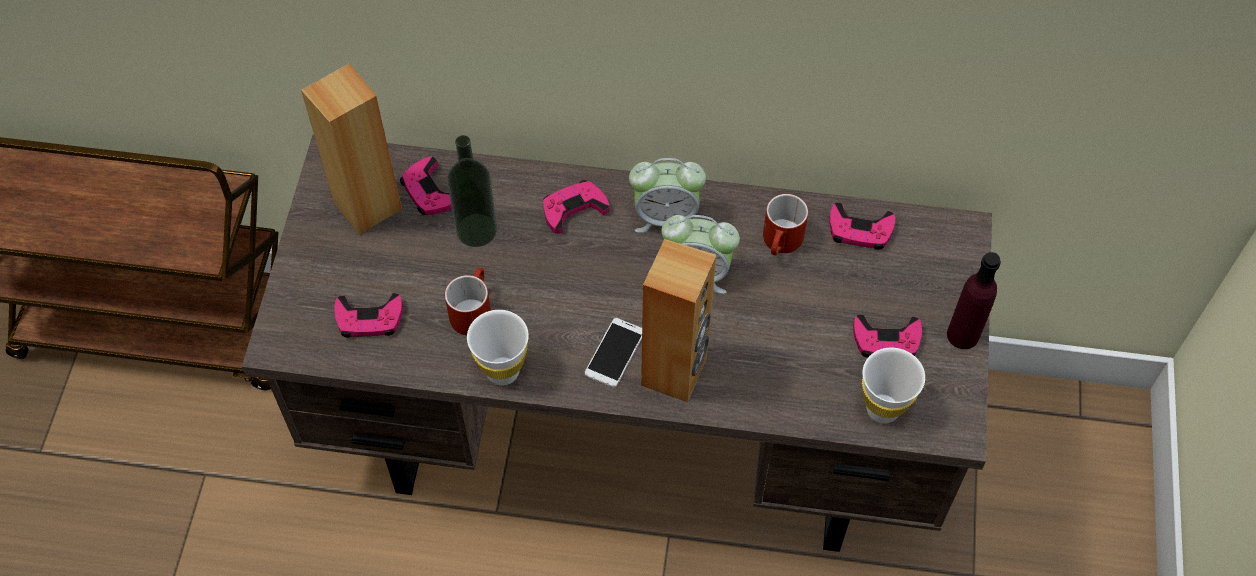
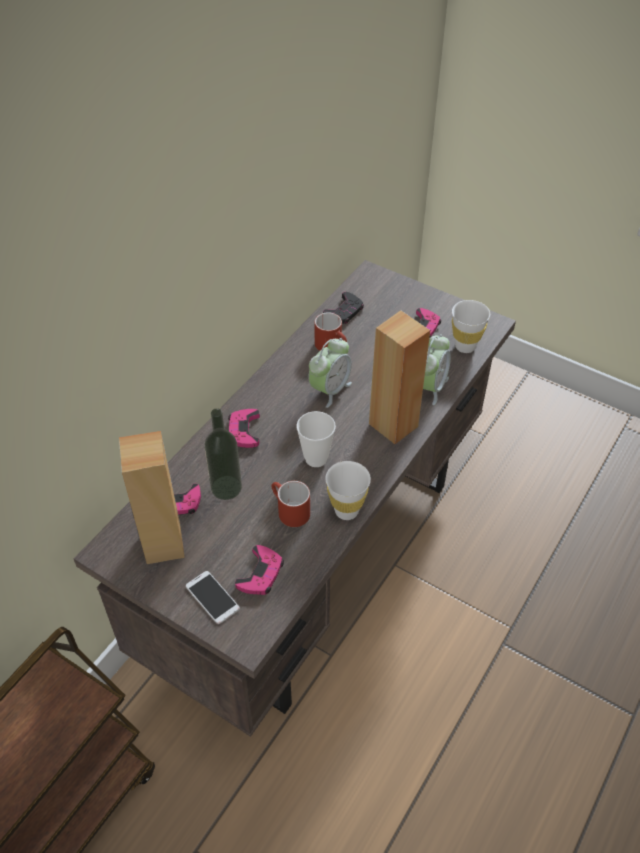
camera: 65 degrees left, 10 degrees down
(569, 305) = (316, 458): none -> cup
(614, 353) = (364, 448): phone -> phone (212, 597)
(666, 217) = (280, 389): alarm clock -> alarm clock (430, 387)
(860, 230) = (344, 311): pink game controller -> black game controller
(963, 335) = (435, 299): purple bottle -> none

